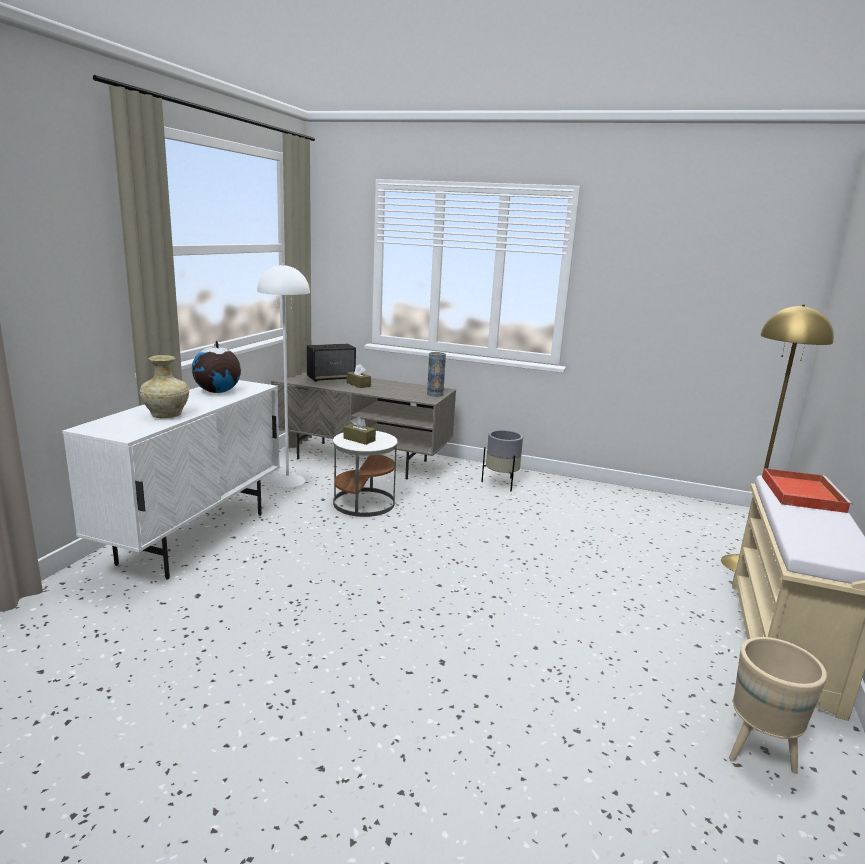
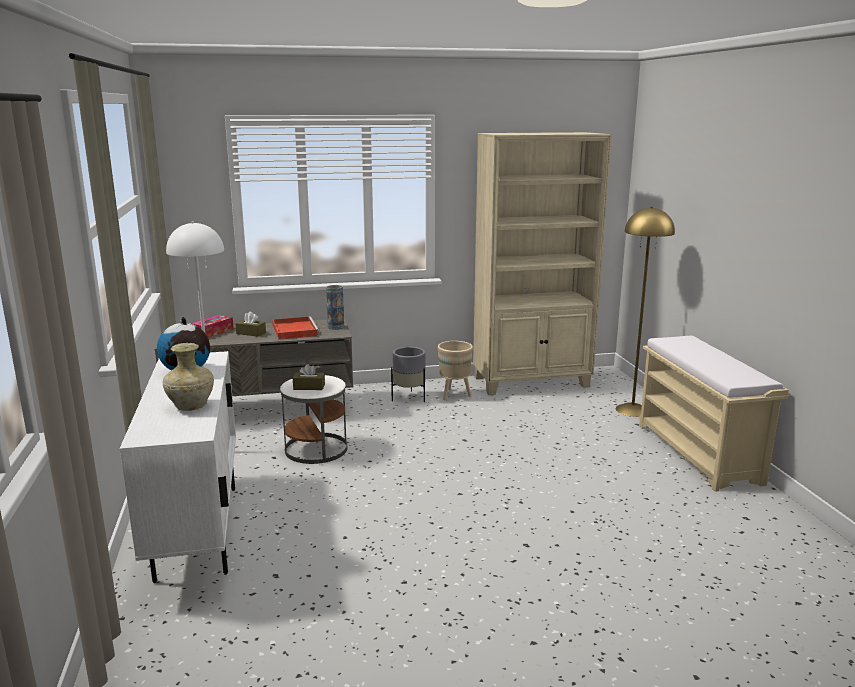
camera: 30 degrees left, 0 degrees up
(331, 378) = (213, 332): speaker -> tissue box
(649, 503) = (532, 382): none -> beige bookcase
(759, 752) = (745, 521): beige planter -> beige planter (454, 395)
(801, 493) = (685, 344): red tray -> red tray (294, 330)

